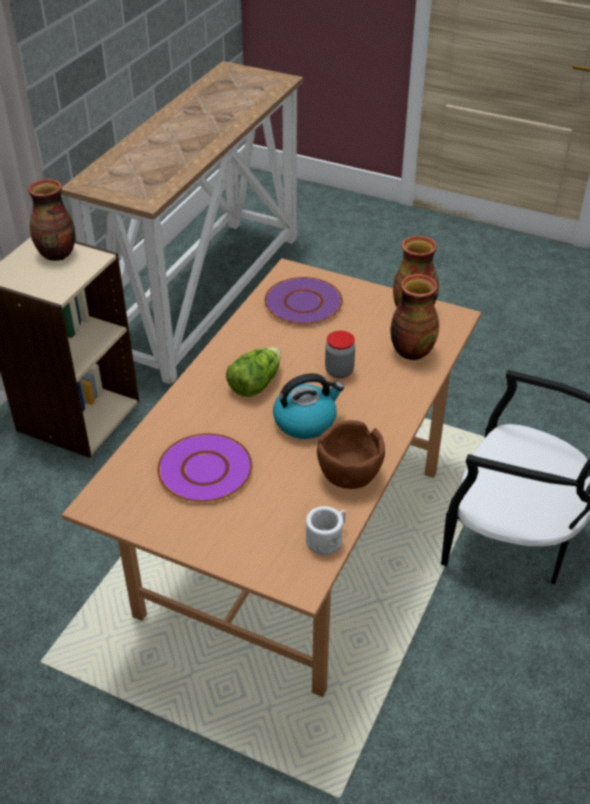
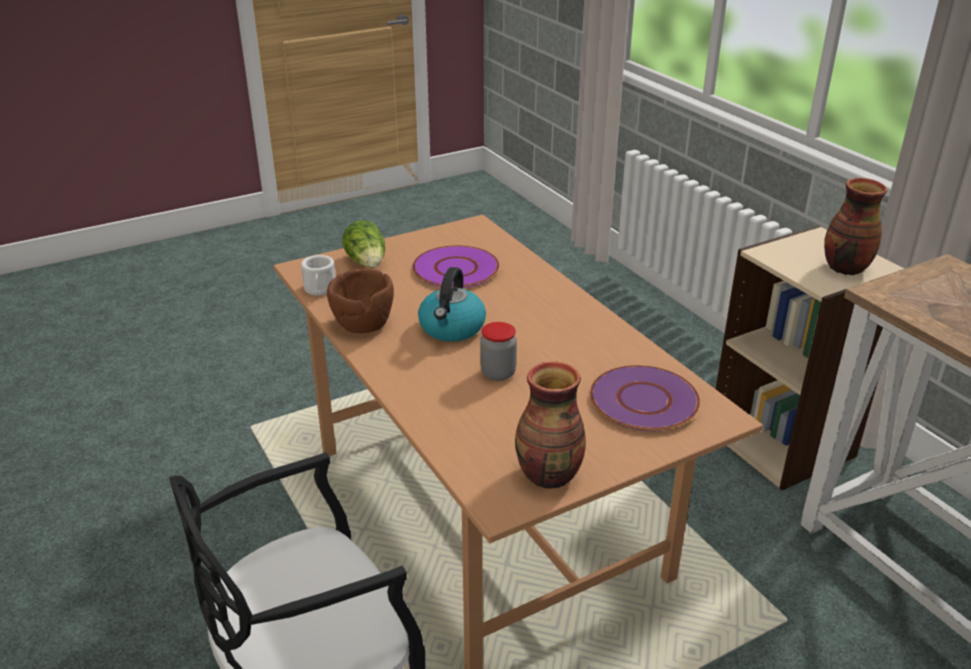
camera: 125 degrees right, 10 degrees down
(255, 383) = (534, 323): lettuce -> lettuce (367, 263)
(411, 351) = (477, 434): vase -> none

